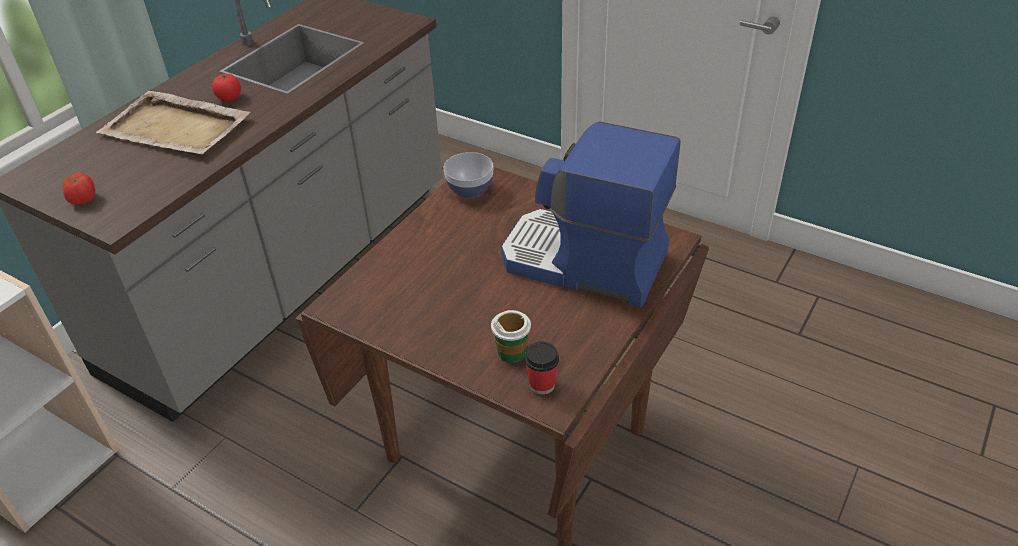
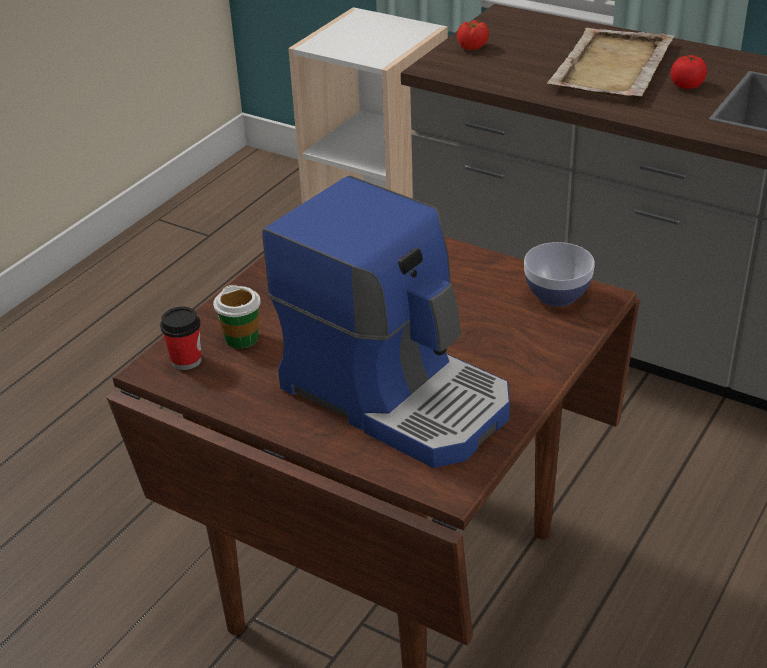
camera: 90 degrees right, 5 degrees down
(583, 263) = (398, 394): coffee machine -> coffee machine turned 105 degrees clockwise

